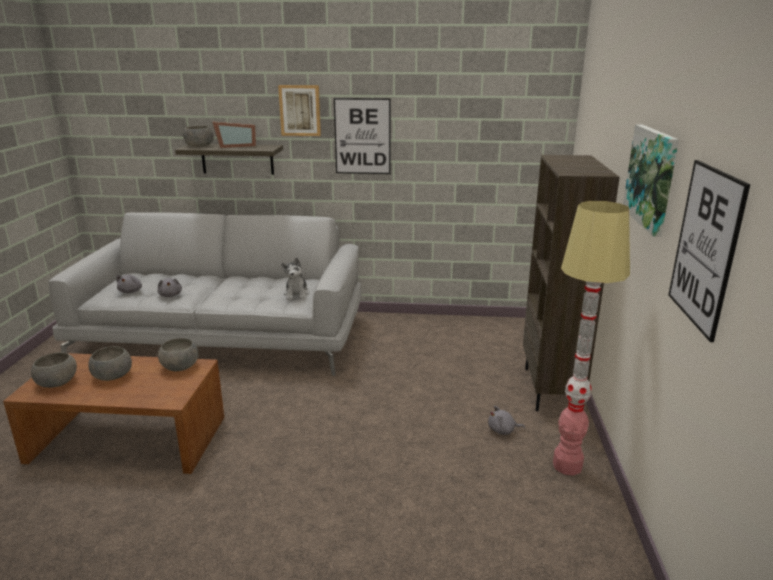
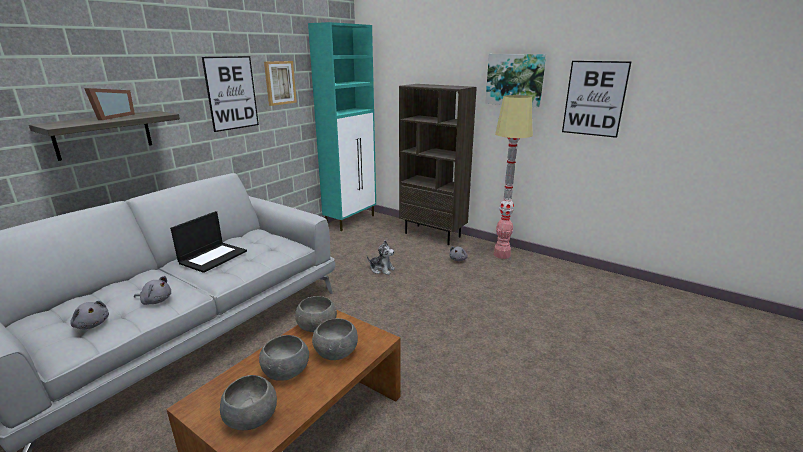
camera: 60 degrees left, 0 degrees up
(199, 146) = (63, 123): grey bowl -> grey bowl (336, 352)
(247, 285) = (213, 257): none -> laptop
(297, 294) = (271, 243): plush toy -> plush toy (381, 269)
(300, 110) = (170, 71): picture -> picture (280, 83)
(507, 325) = (351, 220): none -> turquoise cabinet

